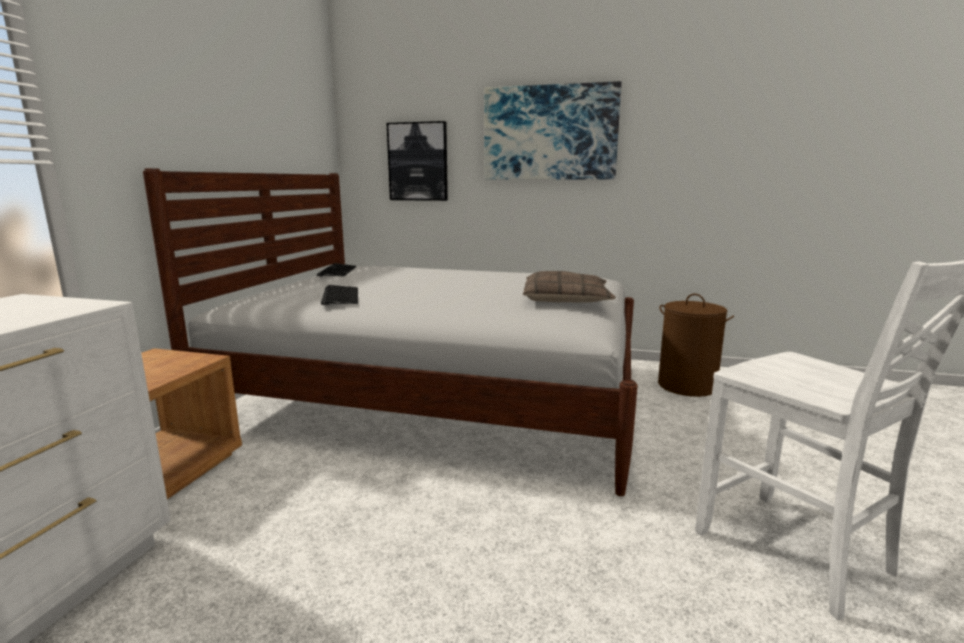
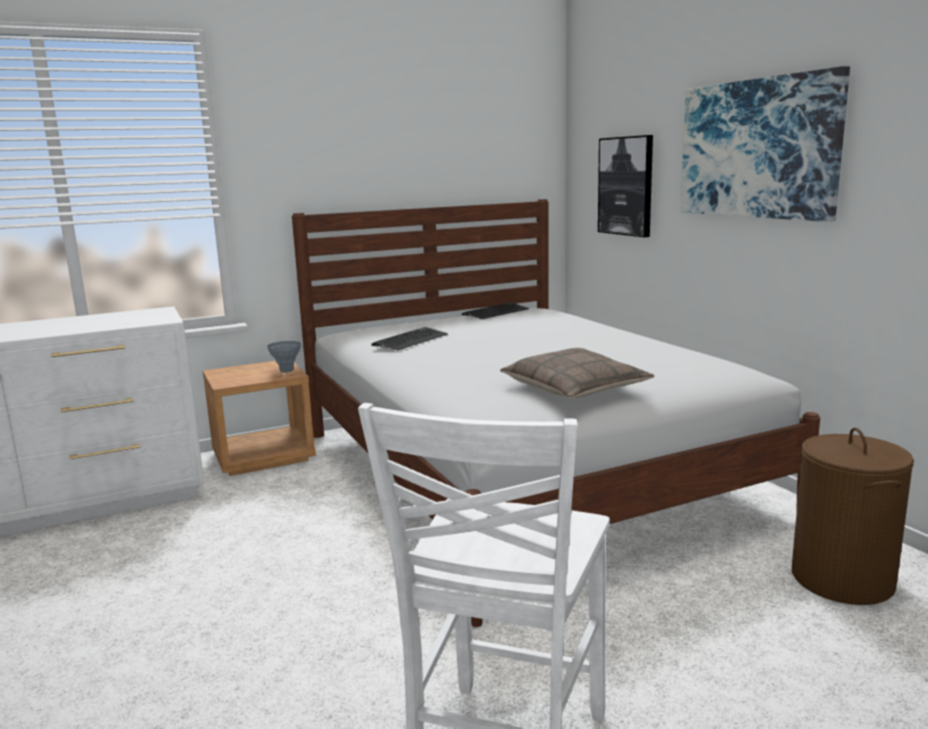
camera: 50 degrees right, 0 degrees up
(188, 358) = (286, 371): none -> grey vase

